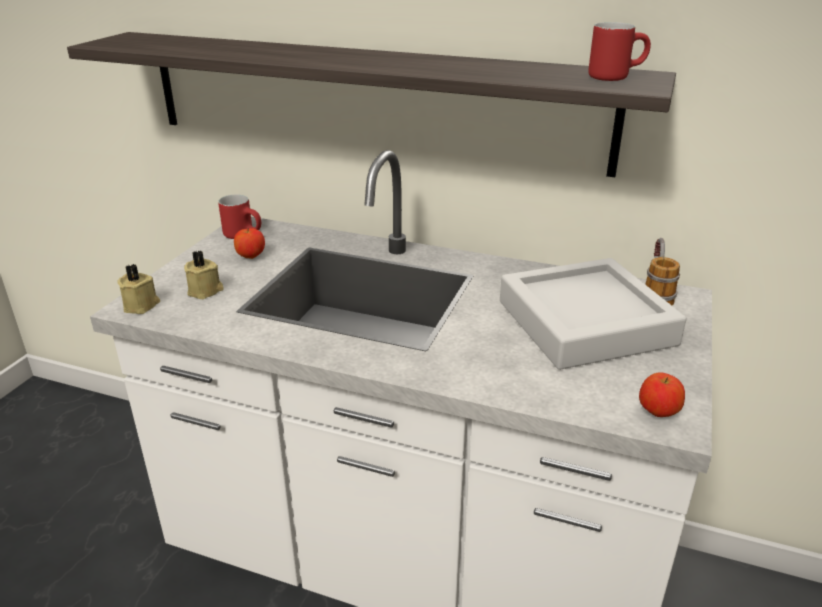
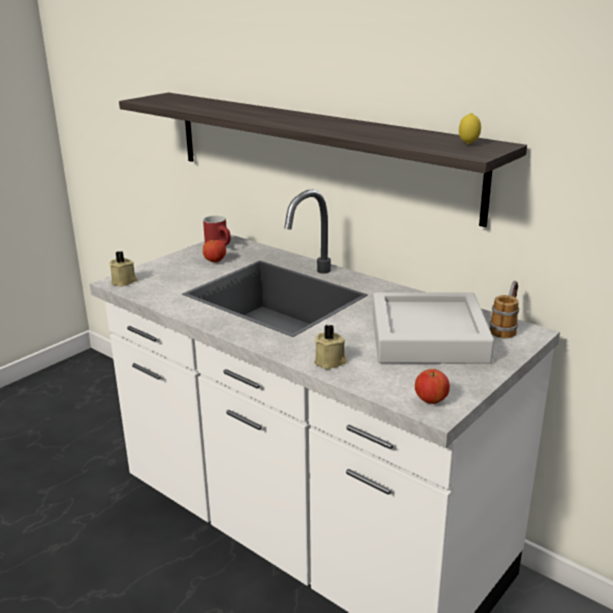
camera: 20 degrees right, 5 degrees down
(206, 291) = (170, 278): beige candle -> beige candle (330, 362)
(614, 76) = (468, 144): red mug -> lemon

